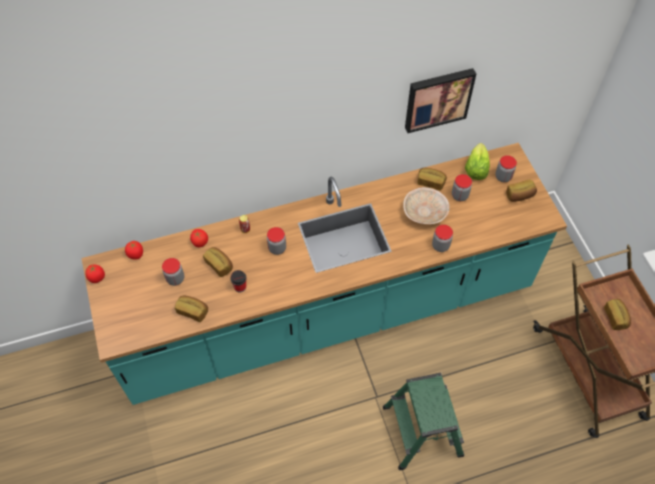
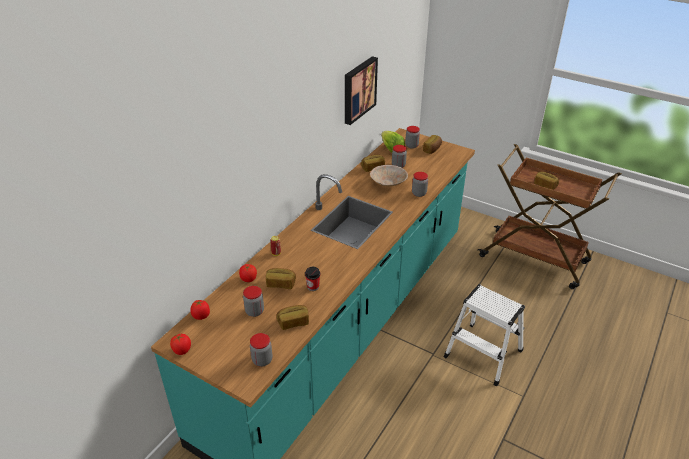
camera: 40 degrees left, 20 degrees down
(277, 248) = (313, 251): jar -> jar (262, 360)
(422, 430) = (483, 352): green step ladder -> white step ladder

